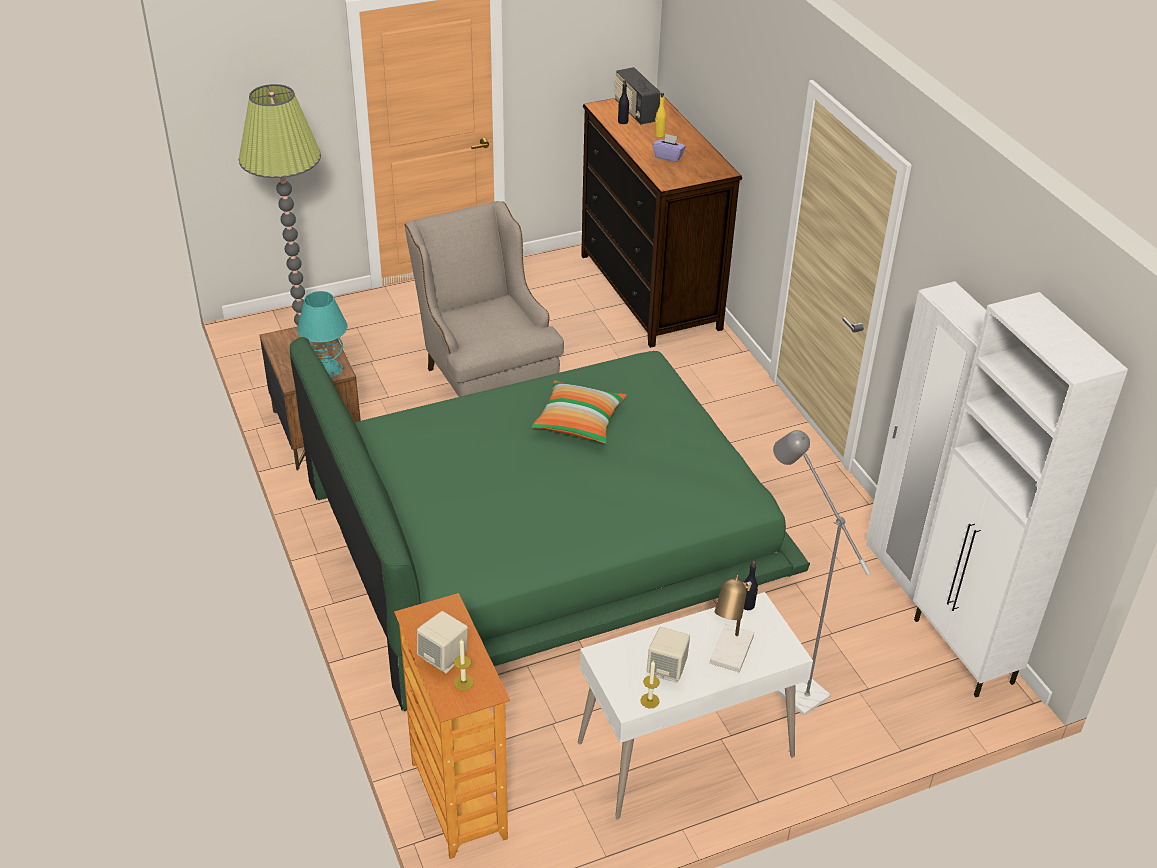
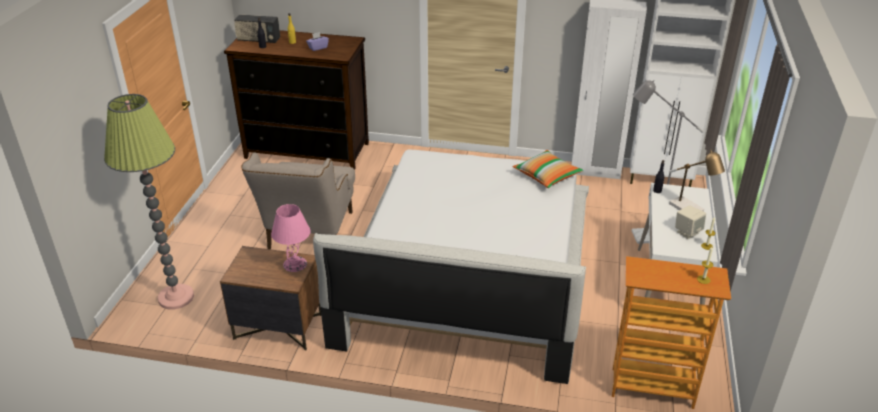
camera: 55 degrees left, 5 degrees down
(327, 369) = (295, 264): turquoise table lamp -> pink table lamp
(444, 658) = (678, 279): beige speaker -> none
(485, 376) = (308, 236): beige armchair -> beige armchair turned 90 degrees counterclockwise
(544, 535) = (469, 270): green bed -> white bed
(579, 422) = (443, 195): pillow -> pillow (547, 176)

